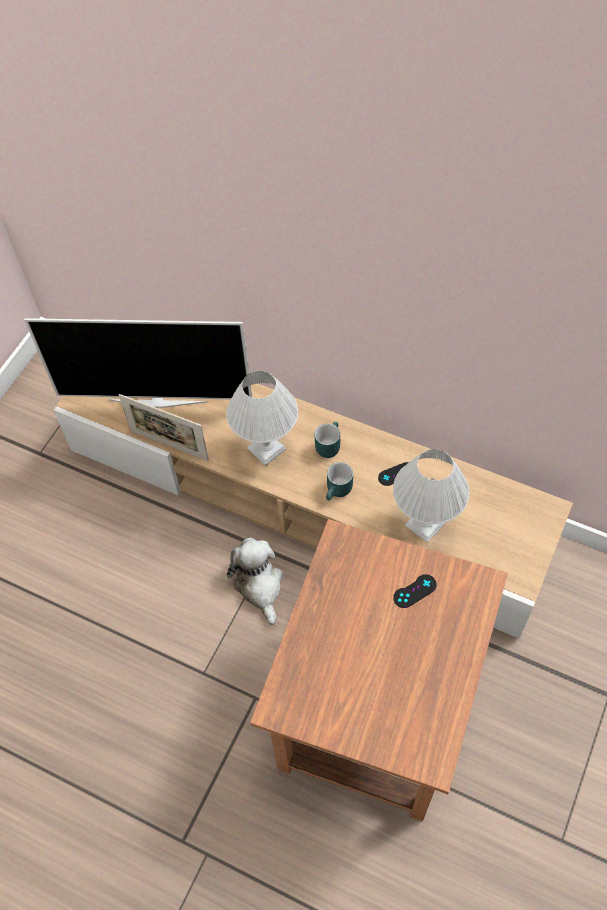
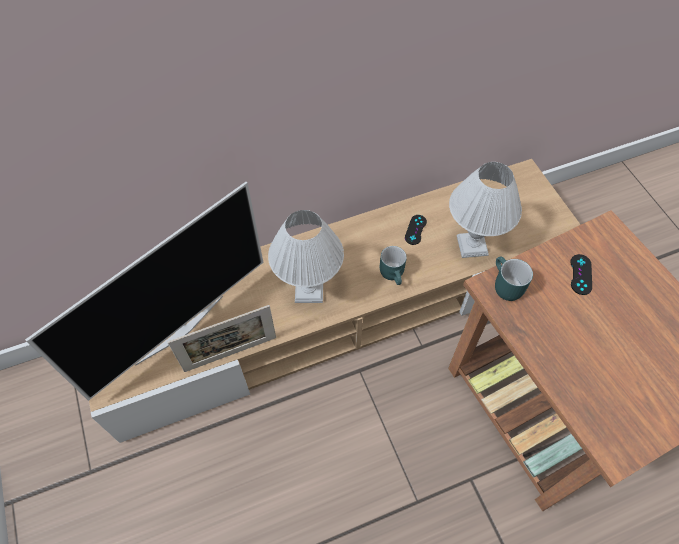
camera: 50 degrees left, 0 degrees up
(259, 585) = (380, 400): plush toy -> none
(327, 445) = (348, 250): turquoise mug -> turquoise mug (503, 286)

